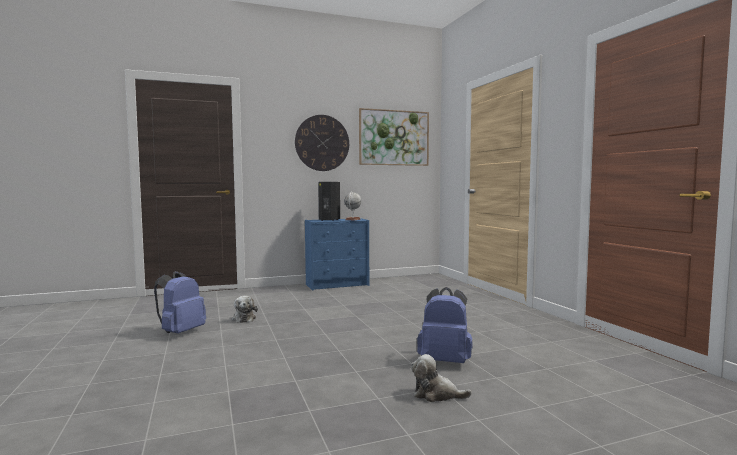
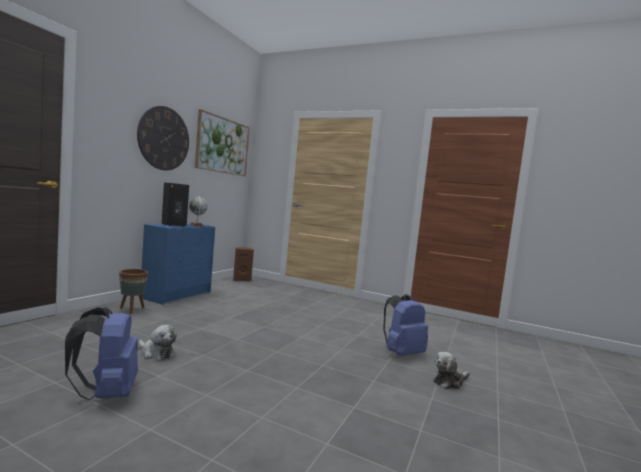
camera: 45 degrees left, 0 degrees up
(284, 291) = (131, 309): none -> brown planter
(423, 278) = (242, 280): none -> brown speaker

